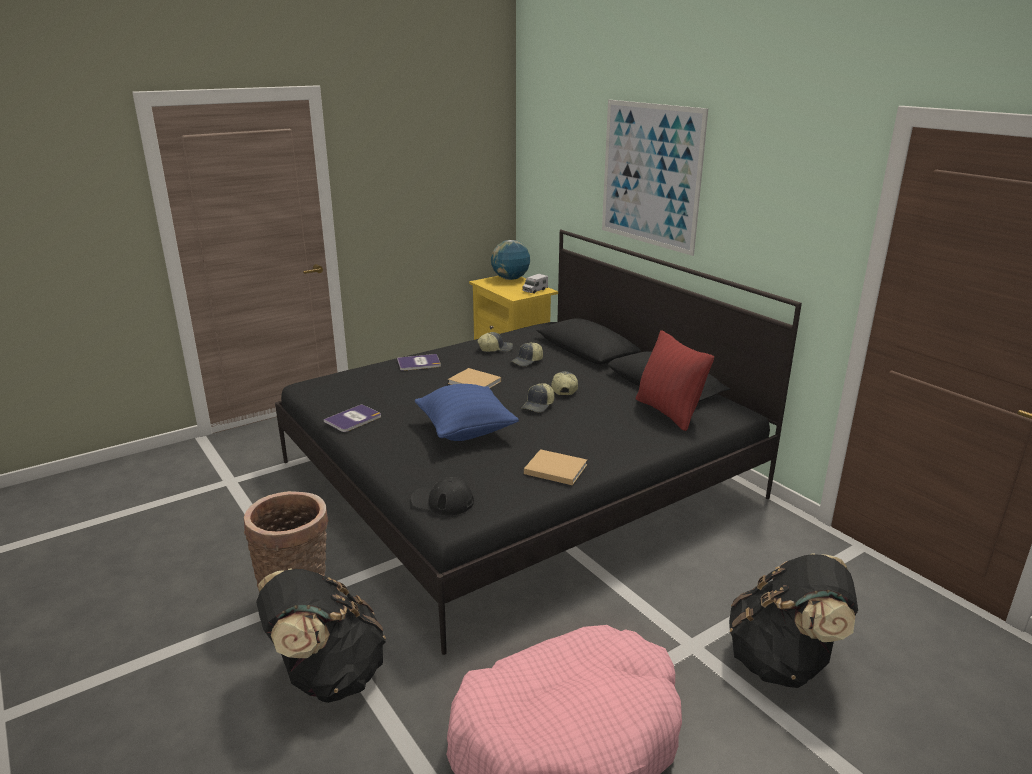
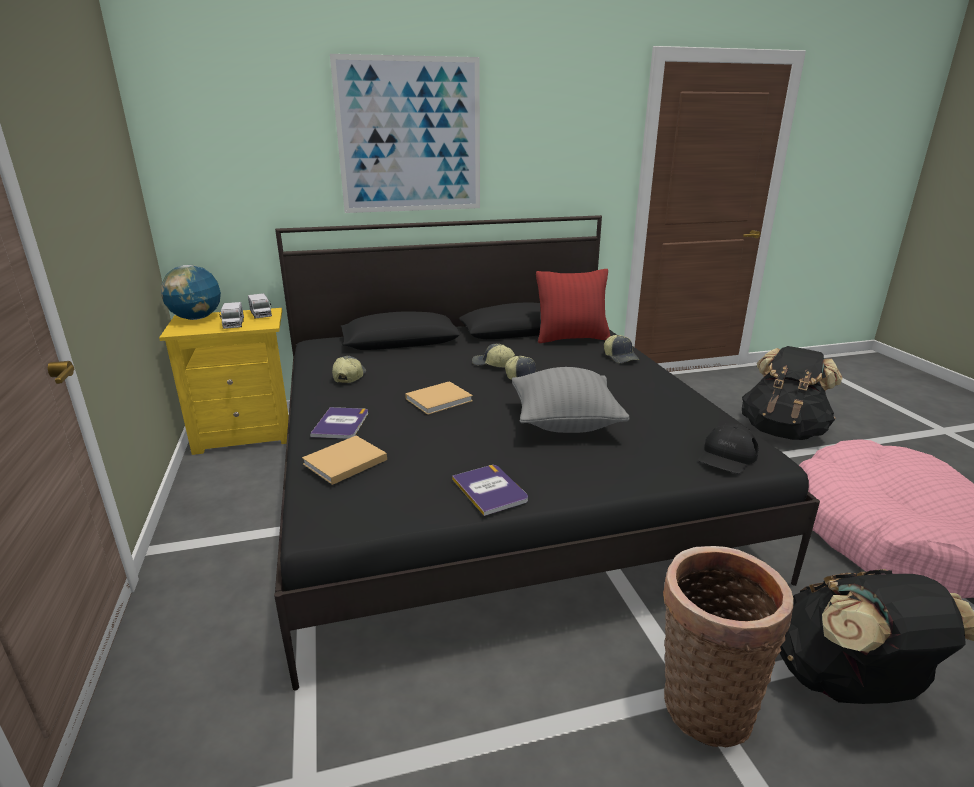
camera: 70 degrees left, 0 degrees up
(466, 431) = (565, 423): blue pillow -> grey pillow
(507, 289) = (233, 324): none -> toy truck
(527, 361) = (406, 368): cap -> cap (620, 357)
(554, 469) = (665, 395): beige book -> beige book (343, 463)

